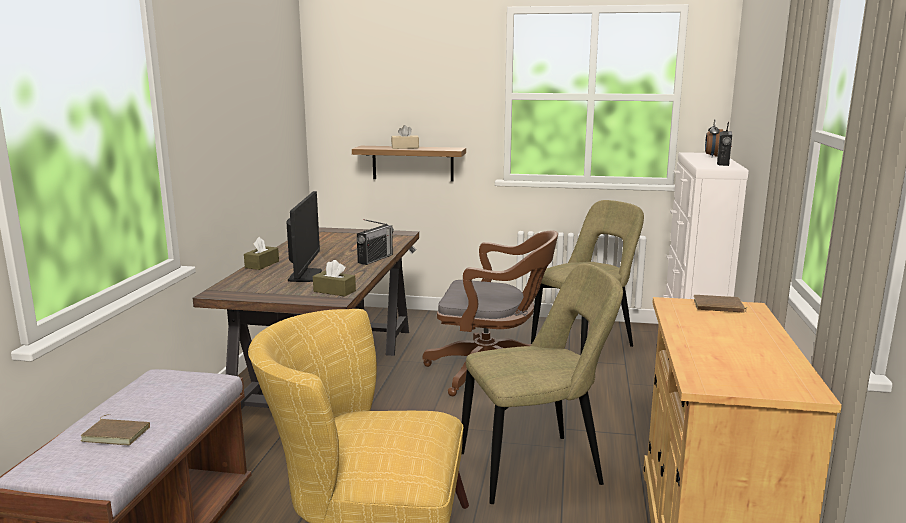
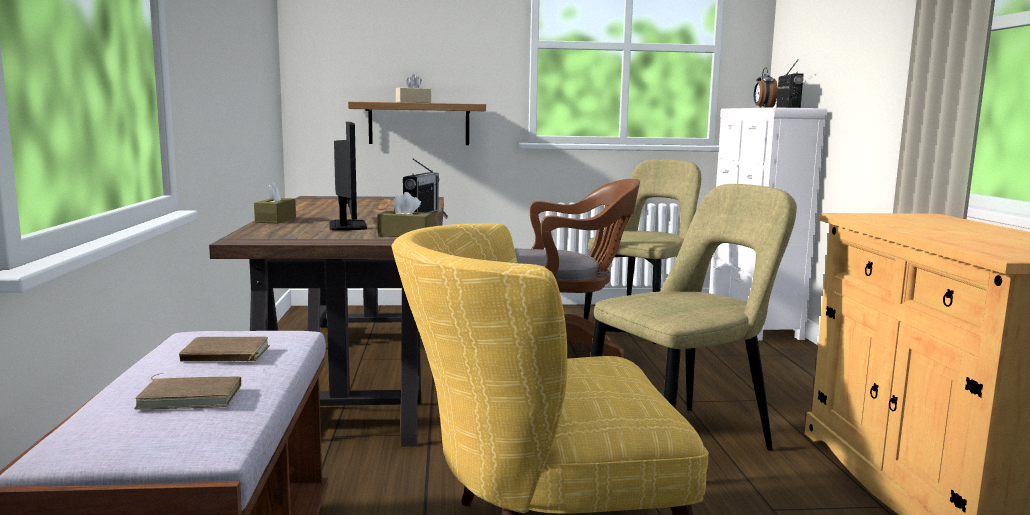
camera: 15 degrees left, 5 degrees down
(718, 307) = (902, 216): brown book -> brown book (224, 355)

